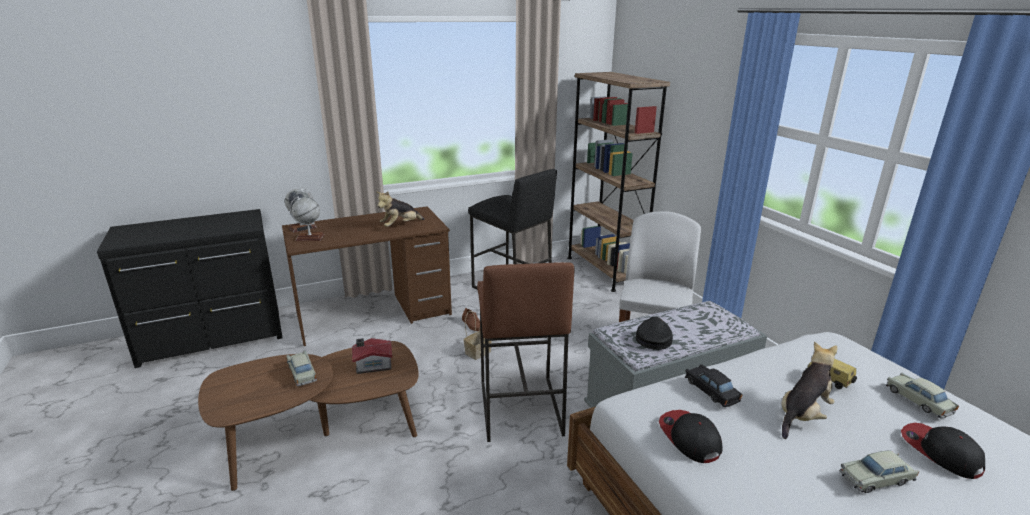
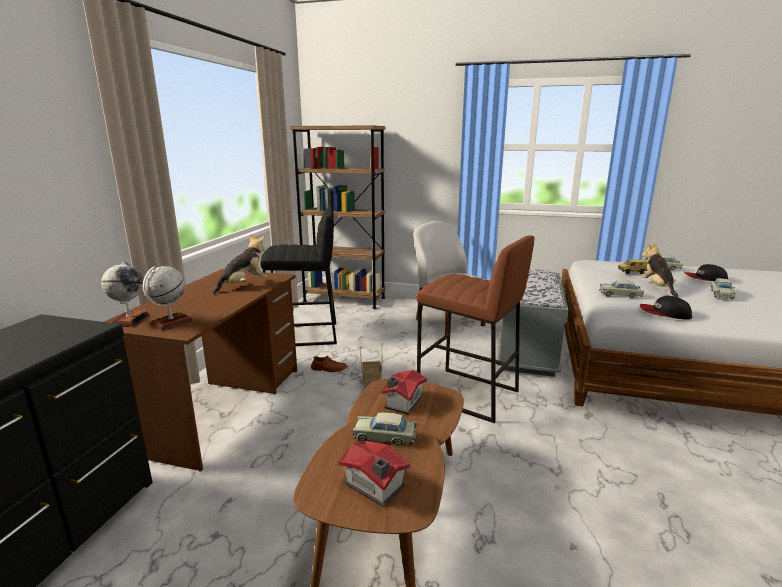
camera: 50 degrees left, 5 degrees down
(241, 392) = (374, 487): none -> toy house
(400, 226) = (244, 285): plush toy -> plush toy turned 135 degrees counterclockwise
(653, 338) = (538, 290): black cap -> none
(711, 391) = (620, 295): black toy car -> beige toy car

